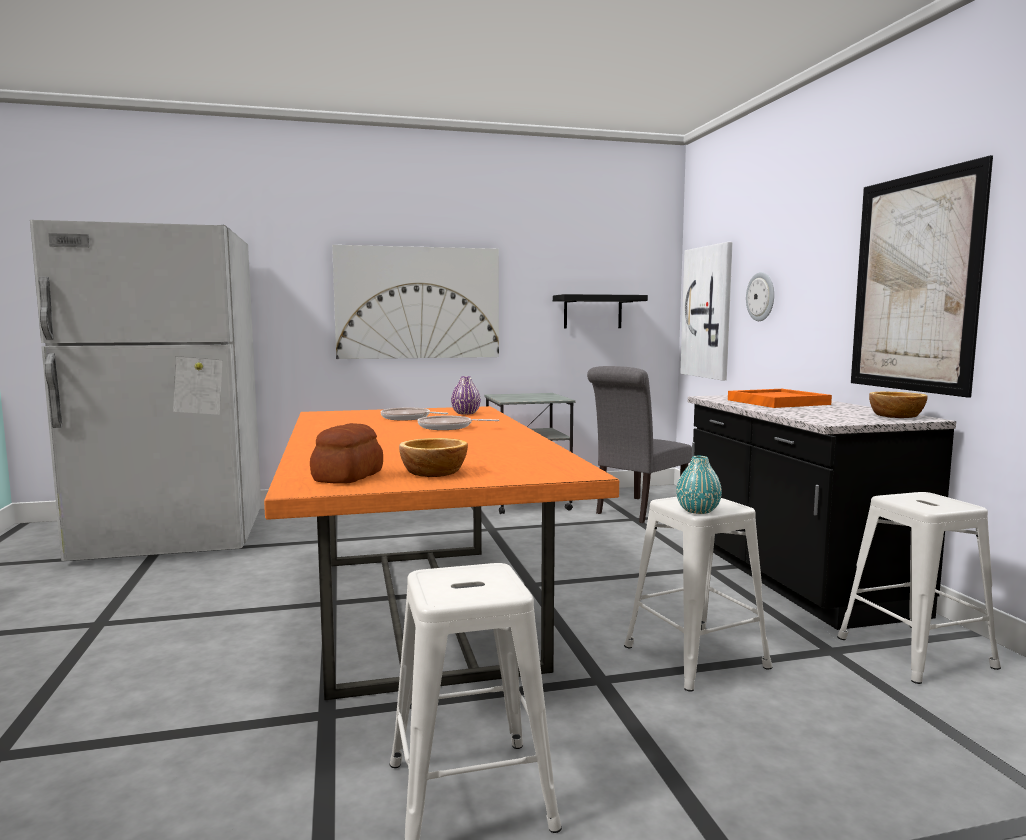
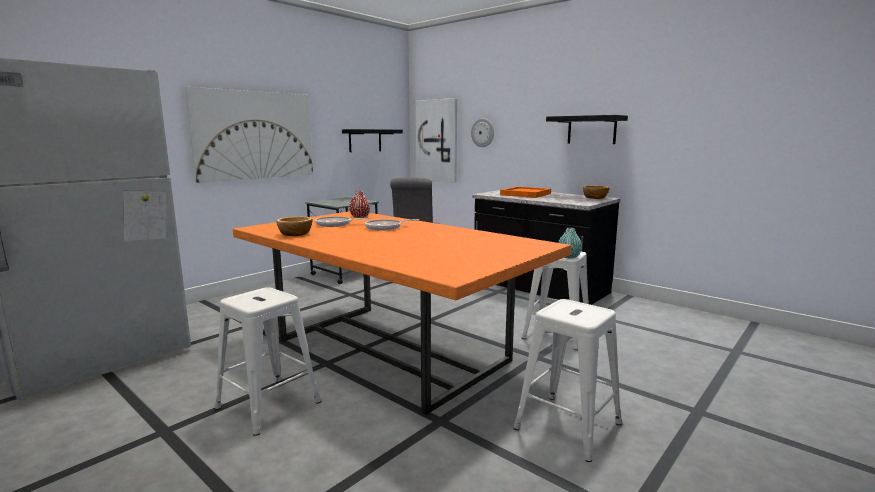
camera: 35 degrees left, 5 degrees up
(346, 477) = (450, 266): bread -> none
(433, 473) = (485, 256): bowl -> bowl (295, 234)
(465, 413) = (360, 217): purple vase -> red vase
(914, 283) = (591, 130): picture -> black shelf
(914, 652) = (624, 309): white stool -> white stool (268, 405)

